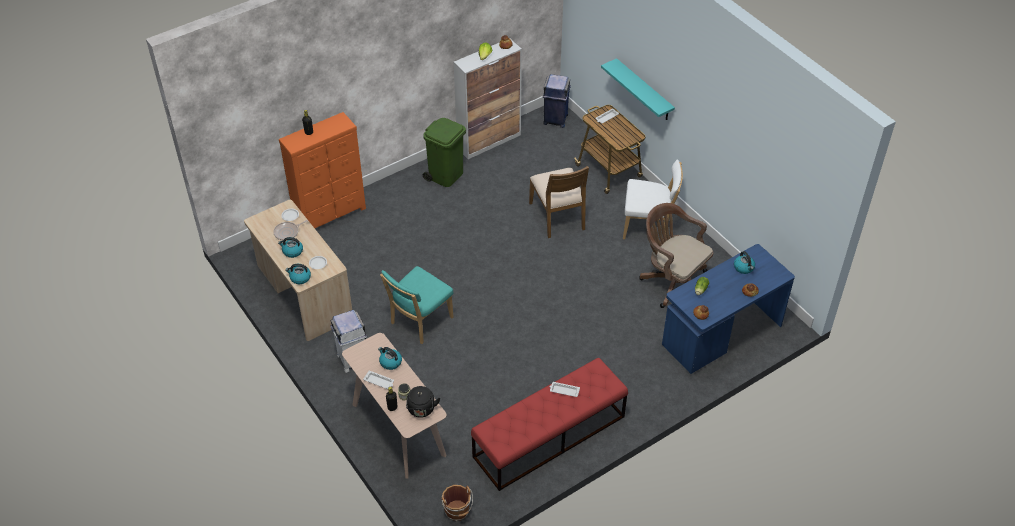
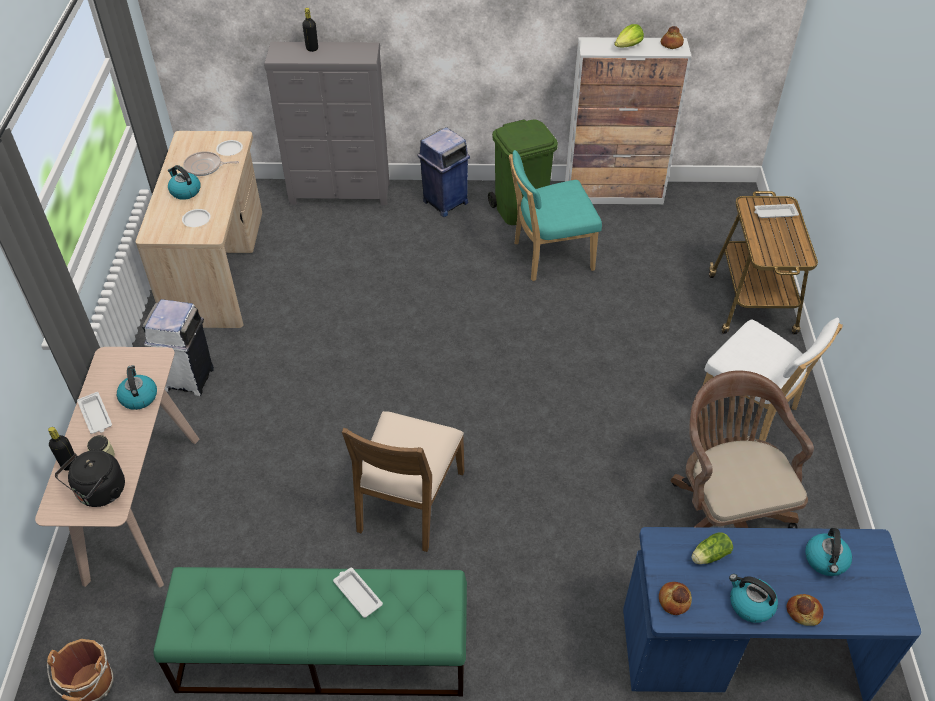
camera: 35 degrees right, 0 degrees up
(300, 278) = (157, 227): kettle -> kettle (750, 604)
(331, 215) = (340, 194): orange dresser -> grey dresser
(419, 322) = (312, 375): turquoise chair -> turquoise chair (549, 256)
(549, 437) = (322, 652): red bench -> green bench
(555, 119) = (728, 205): blue trash can -> blue trash can (444, 202)
(558, 216) = (625, 330): brown chair -> brown chair (408, 501)
(644, 90) = (845, 184): turquoise shelf -> none

